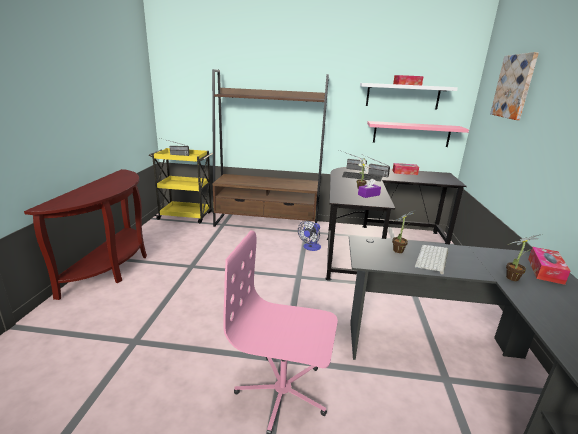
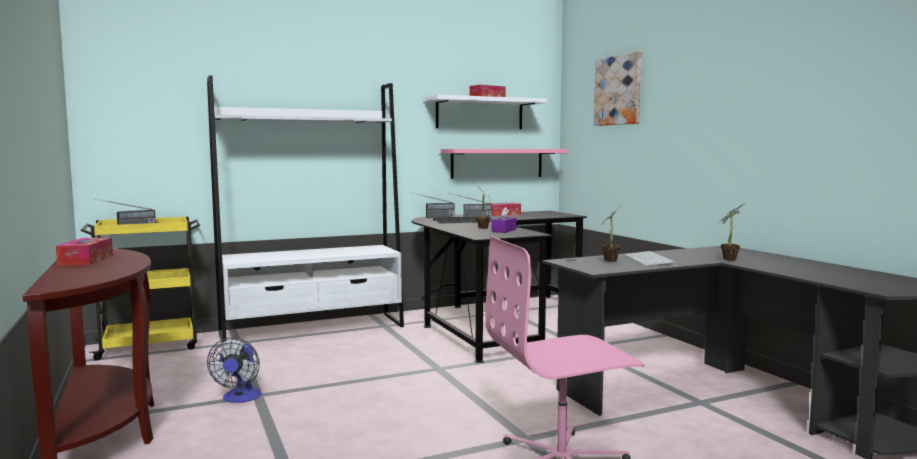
camera: 30 degrees left, 15 degrees down
(267, 224) = (313, 329): brown bookcase -> white bookcase
(310, 248) = (414, 339): fan -> fan (240, 398)
(545, 271) = (744, 252): tissue box -> tissue box (86, 260)

